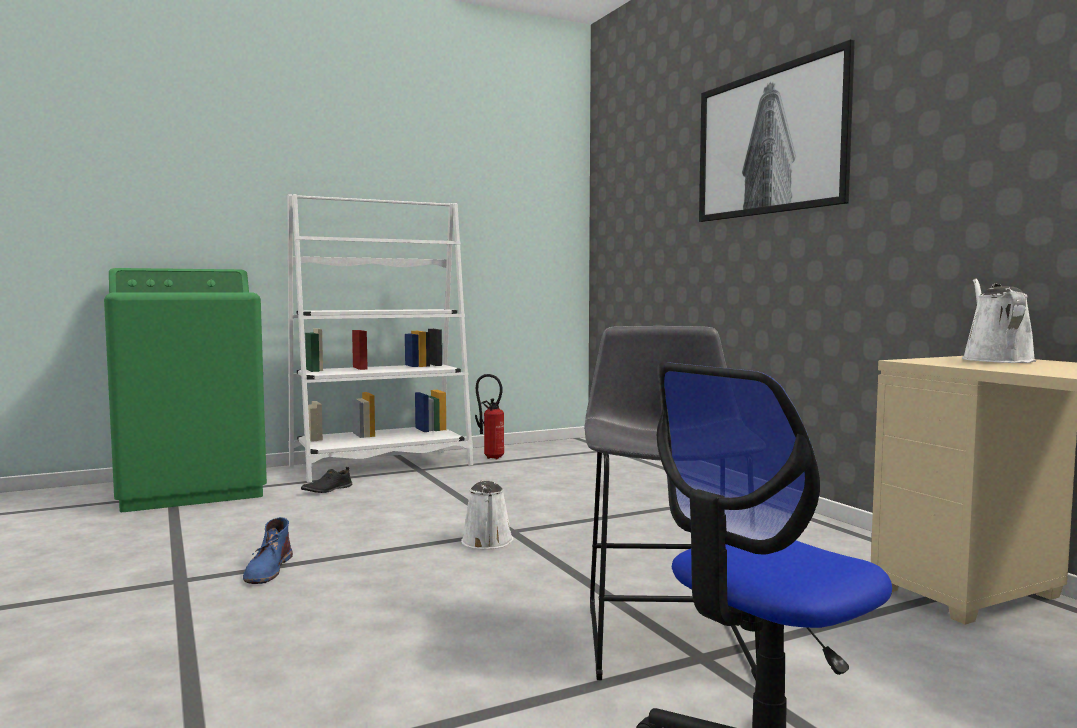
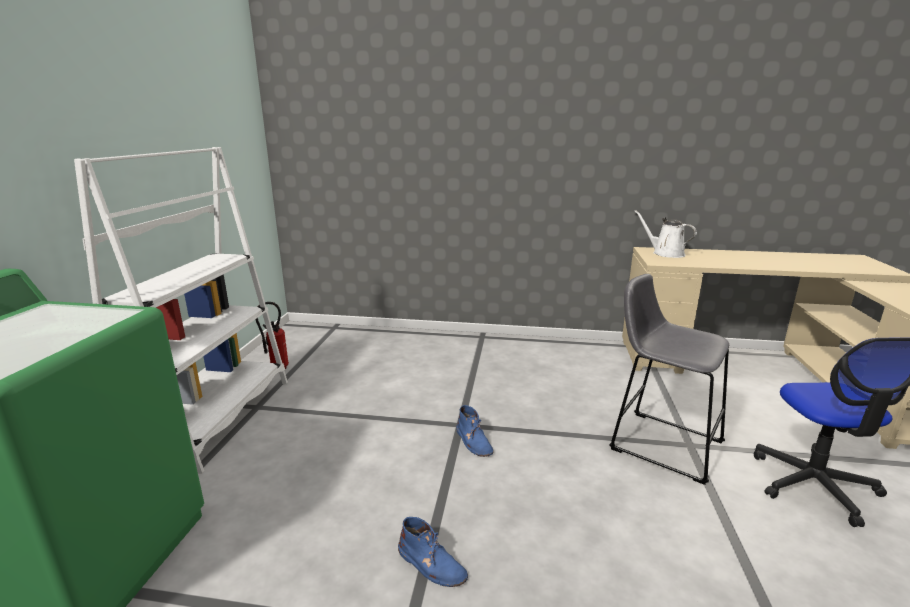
camera: 55 degrees left, 15 degrees up
(327, 490) = (242, 469): black shoe -> none
(487, 543) = (473, 441): white watering can -> blue boot
(769, 142) = (488, 112): picture -> none

